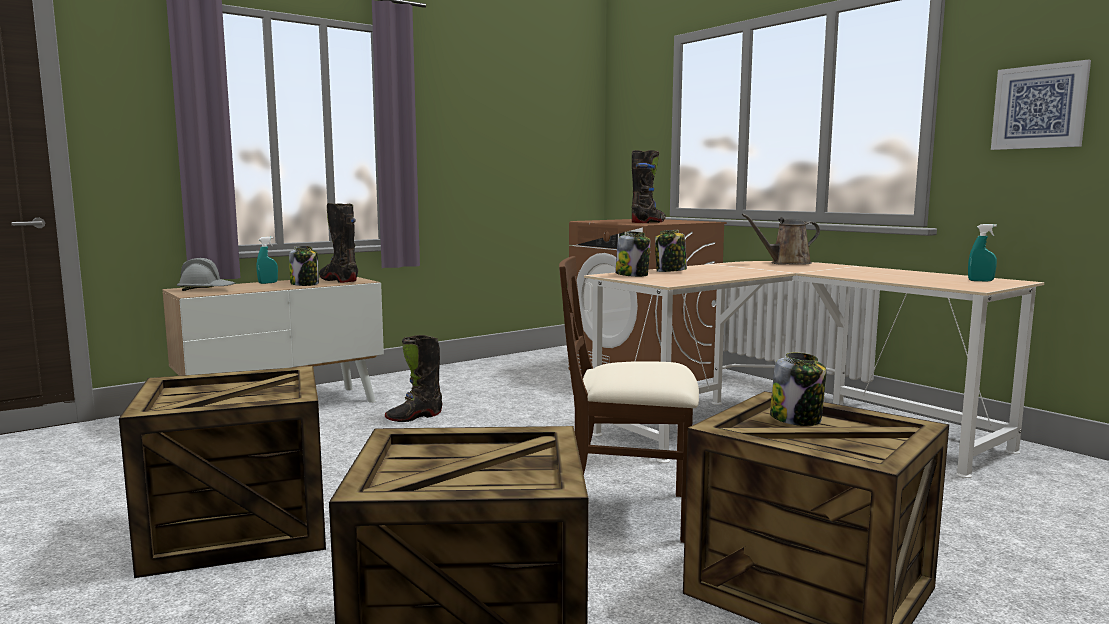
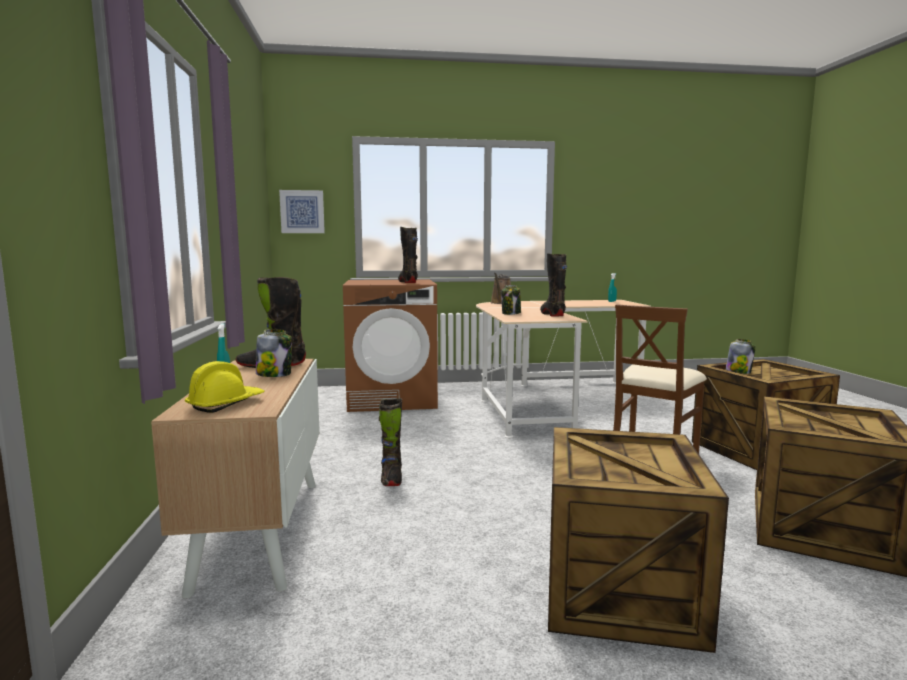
camera: 60 degrees left, 0 degrees up
(206, 290) = (226, 404): grey hard hat -> yellow hard hat
(632, 275) = (522, 318): jar -> none
(698, 278) = (552, 314): none -> black boot
(1039, 107) = (602, 216): picture -> picture (302, 211)

